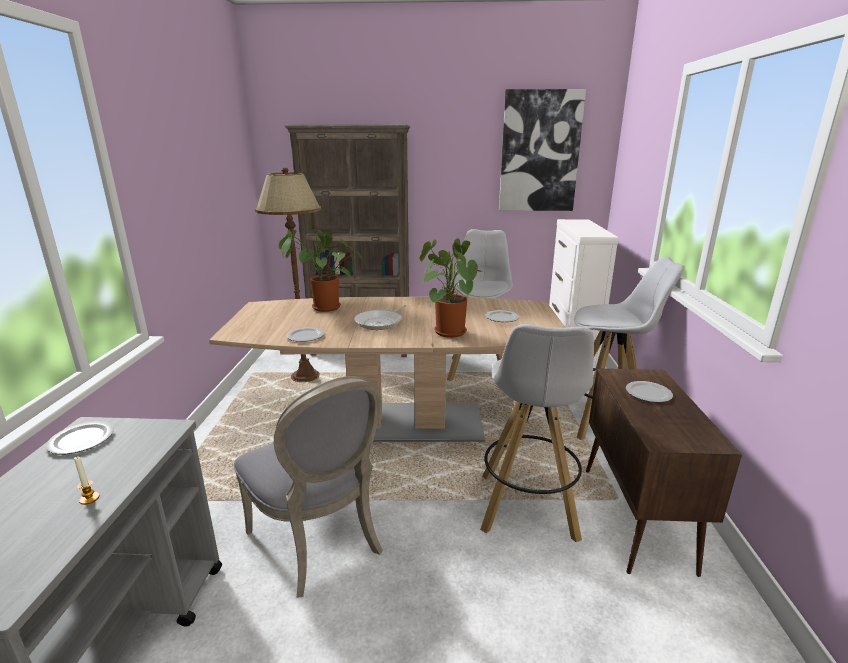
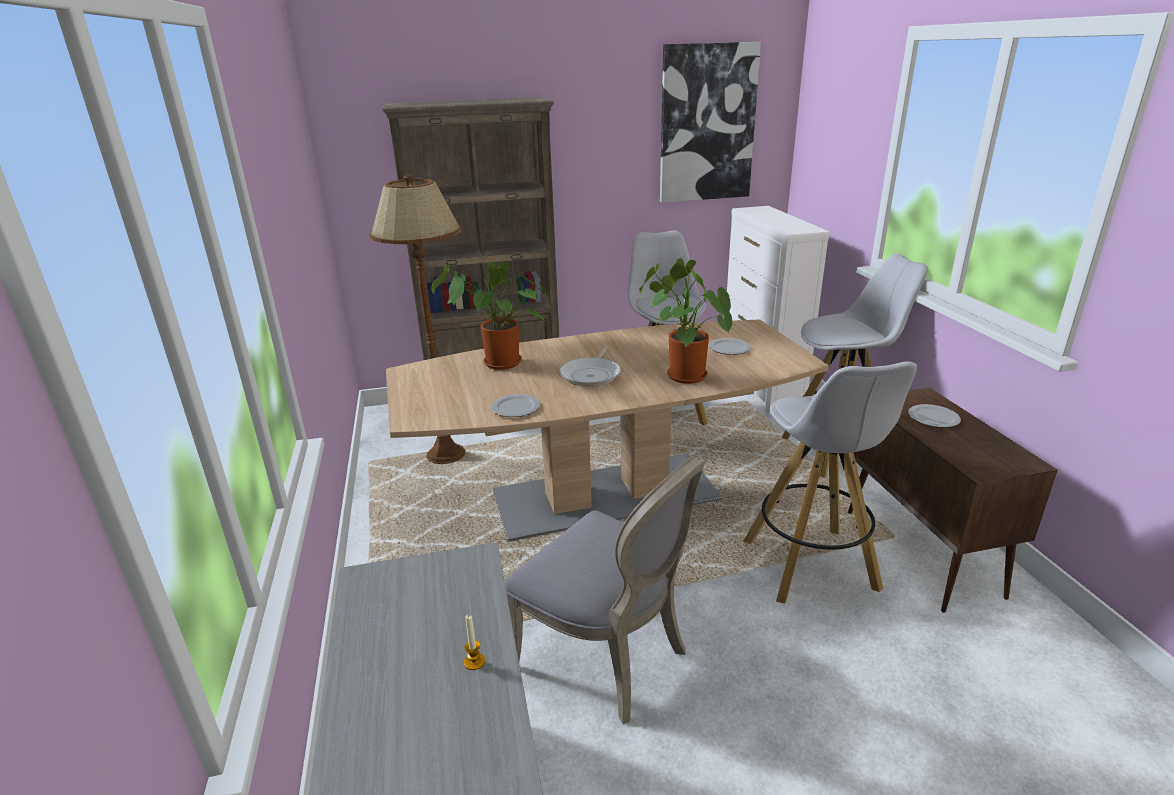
camera: 15 degrees left, 5 degrees up
(81, 440) = (378, 596): plate -> none

